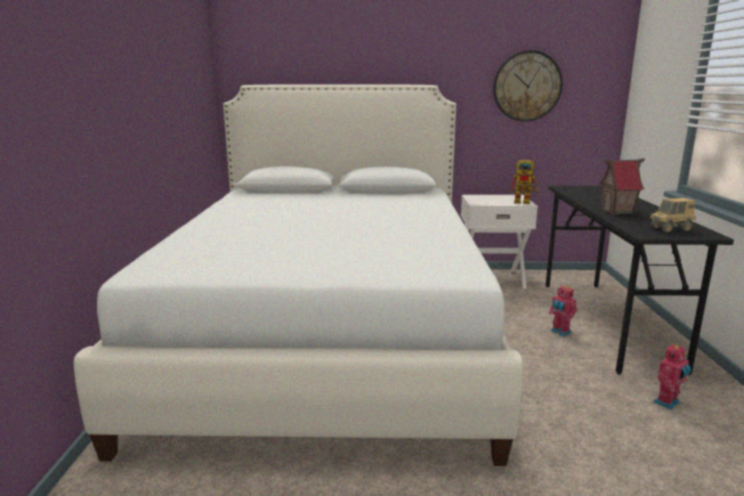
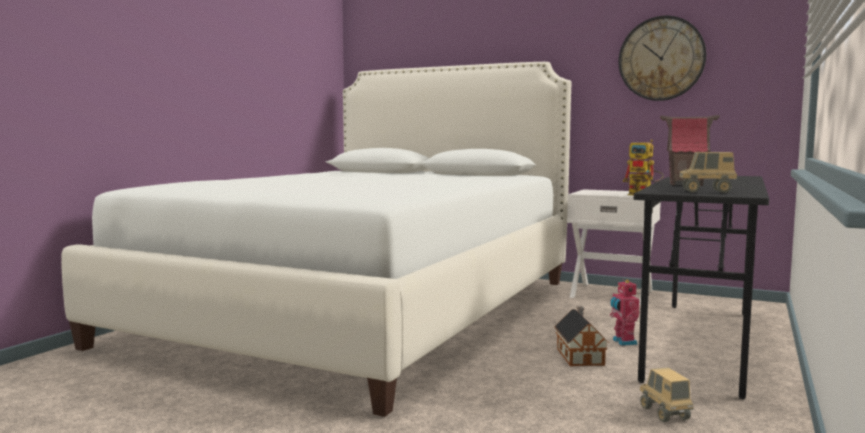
camera: 25 degrees right, 10 degrees down
(551, 354) = (580, 356): none -> toy house
(668, 403) = (664, 414): toy robot -> toy truck

